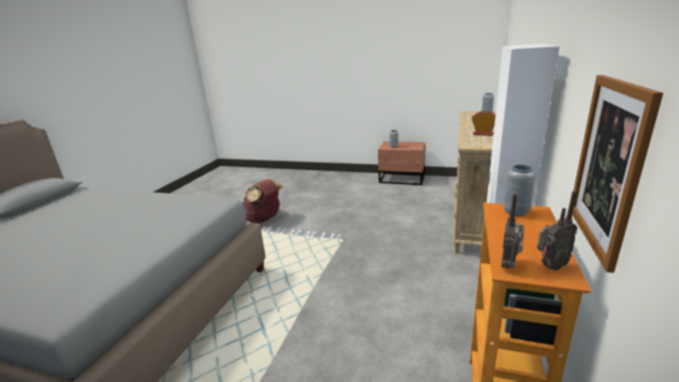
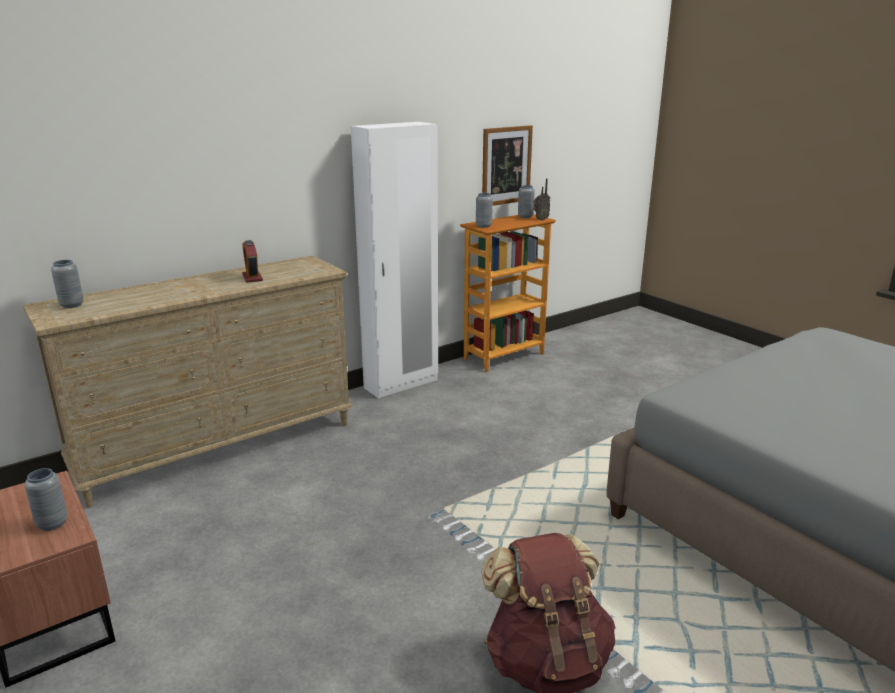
camera: 145 degrees left, 0 degrees up
(550, 266) = (525, 217): radio -> grey vase

